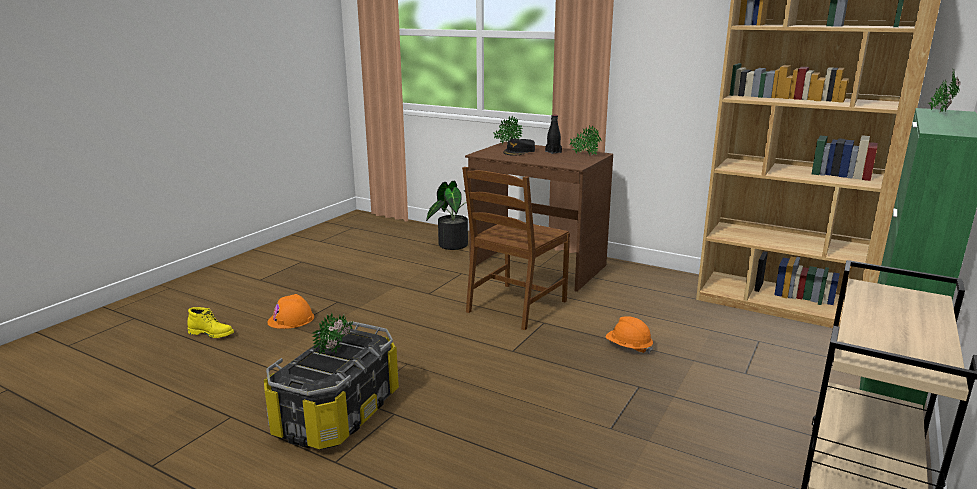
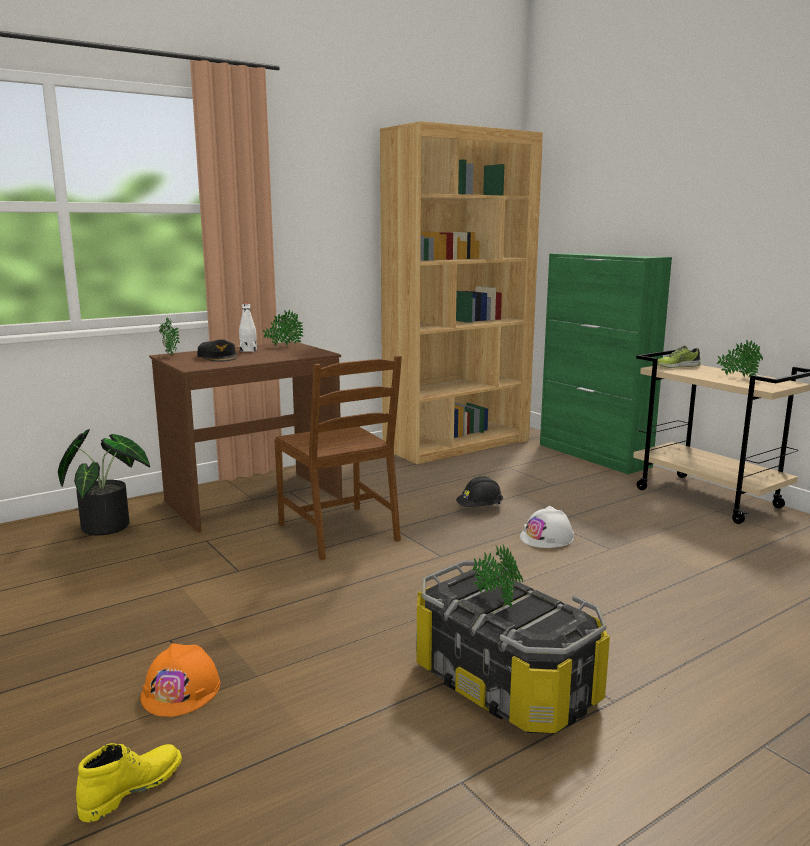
camera: 65 degrees left, 5 degrees down
(553, 152) = (248, 350): black bottle -> white bottle
(600, 390) = (547, 537): none -> white hard hat
(628, 347) = (479, 508): orange hard hat -> black hard hat
(902, 295) = (676, 366): none -> shoe
(939, 113) = (577, 253): potted plant -> potted plant (738, 377)

